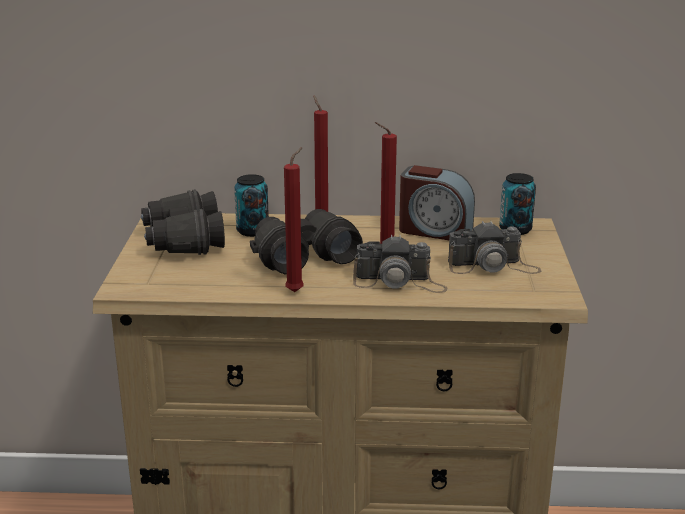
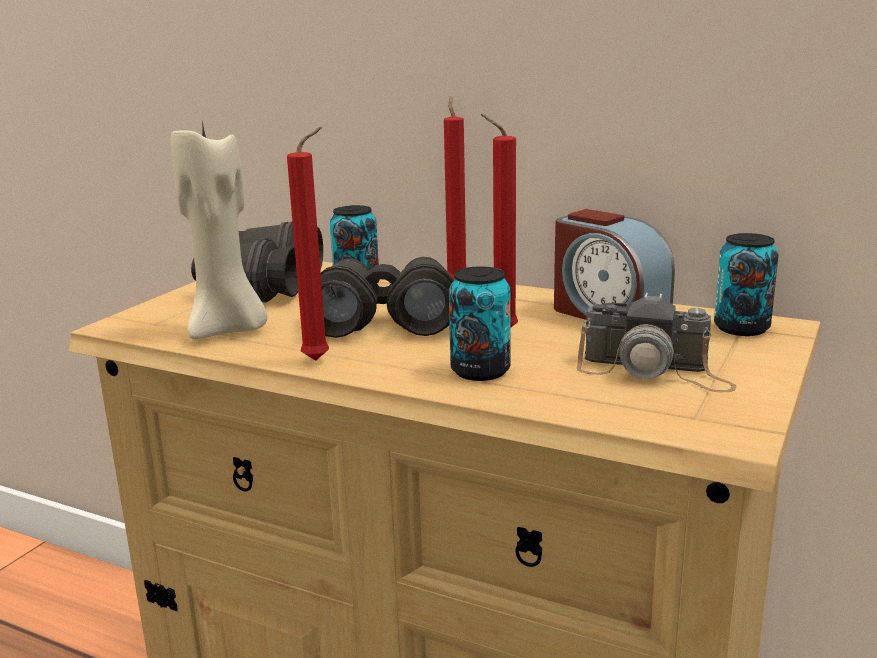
camera: 25 degrees right, 5 degrees down
(208, 280) = (228, 330): none -> beige candle
(399, 282) = (480, 371): camera -> can

